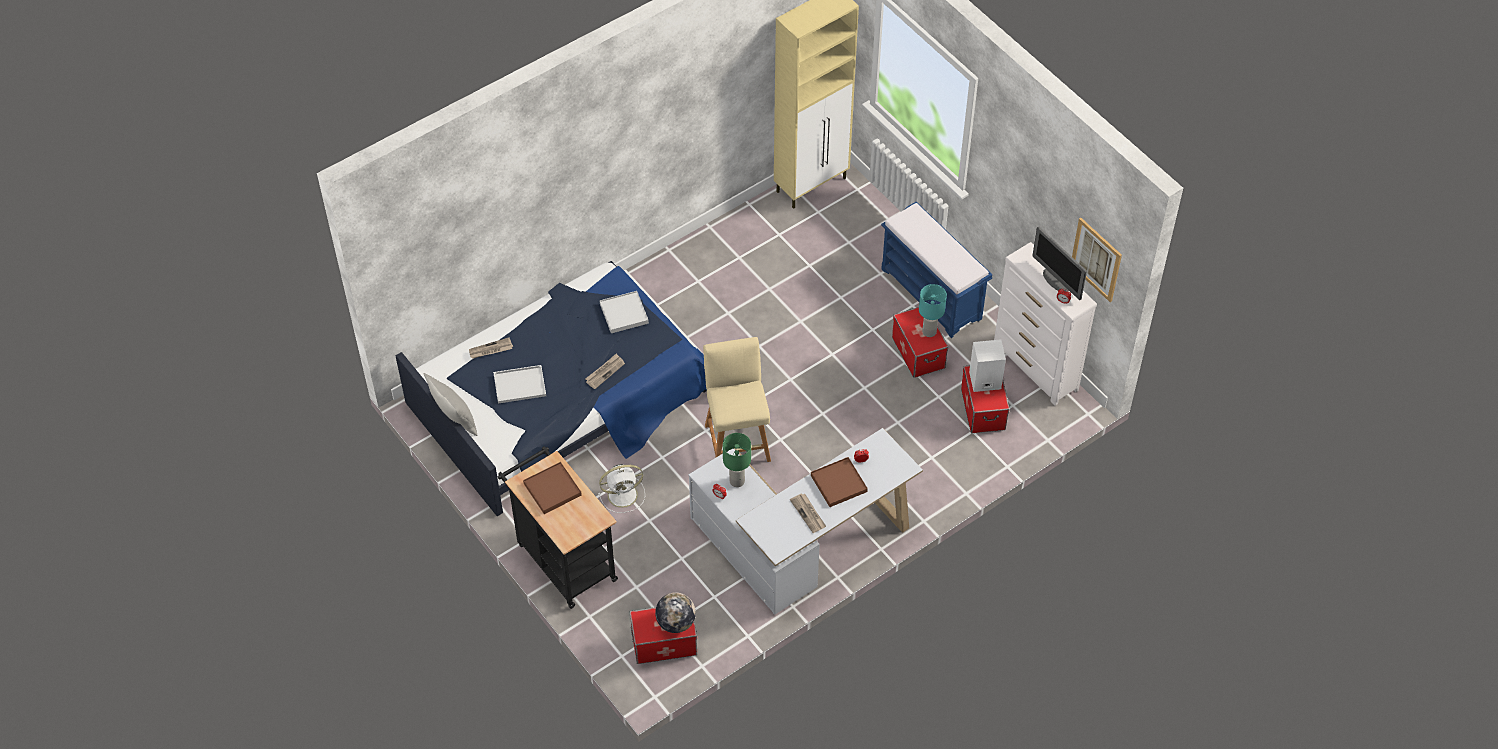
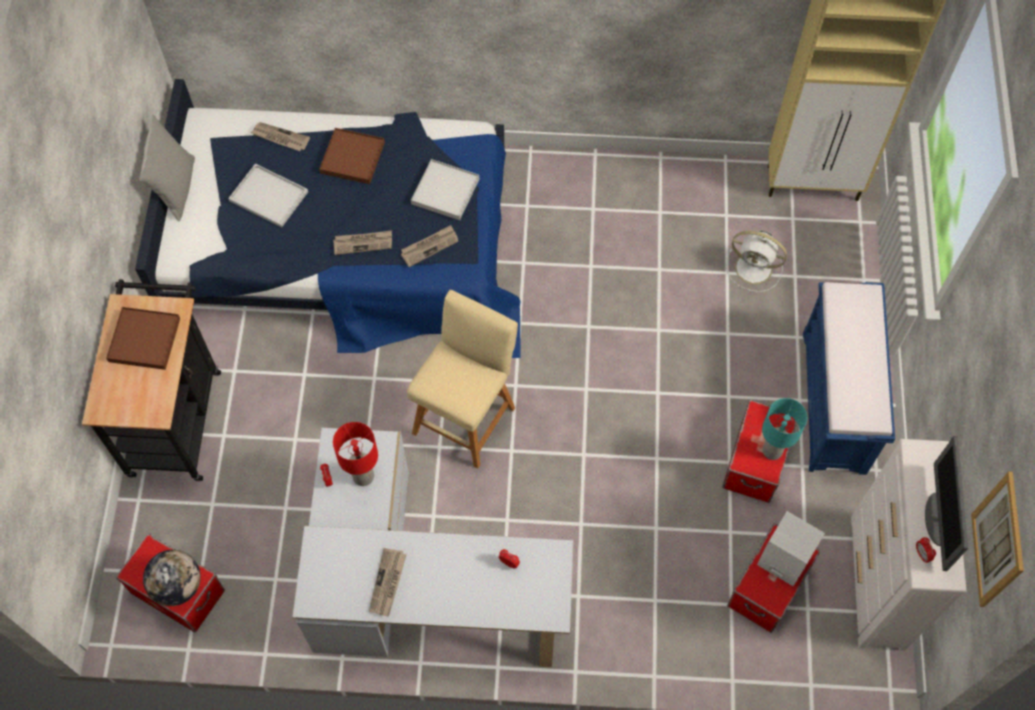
camera: 40 degrees right, 10 degrees up
(624, 494) = (298, 390): white fan -> white fan (755, 268)
(645, 348) = (429, 246): none -> newspaper
(736, 480) = (363, 475): green table lamp -> red table lamp
(838, 483) = (457, 572): brown tray -> brown tray (352, 157)

